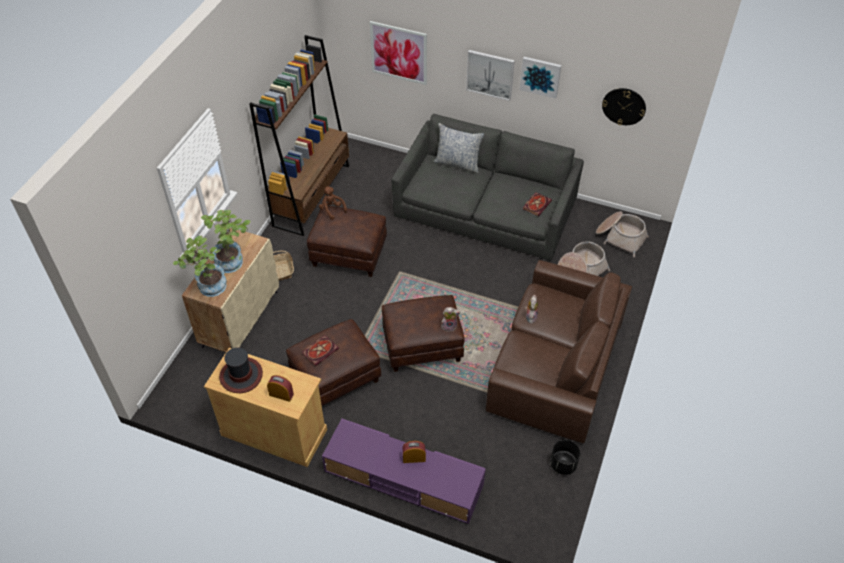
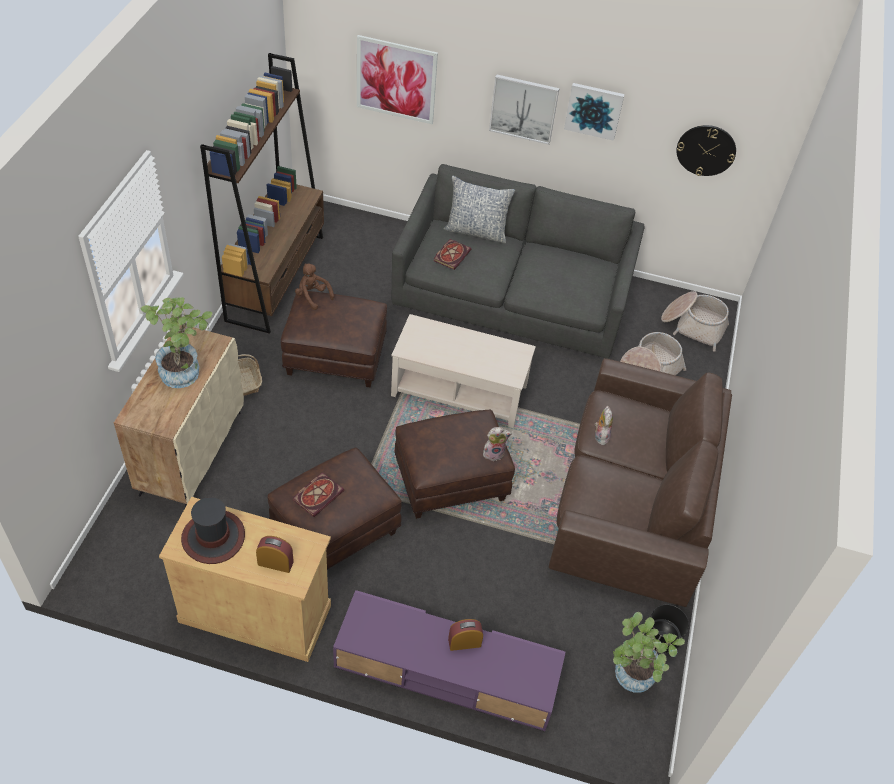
camera: 10 degrees left, 0 degrees up
(209, 288) = (153, 411): potted plant -> potted plant (630, 678)
(436, 281) = (459, 391): none -> beige coffee table
(536, 204) = (588, 284): book -> book (451, 255)

